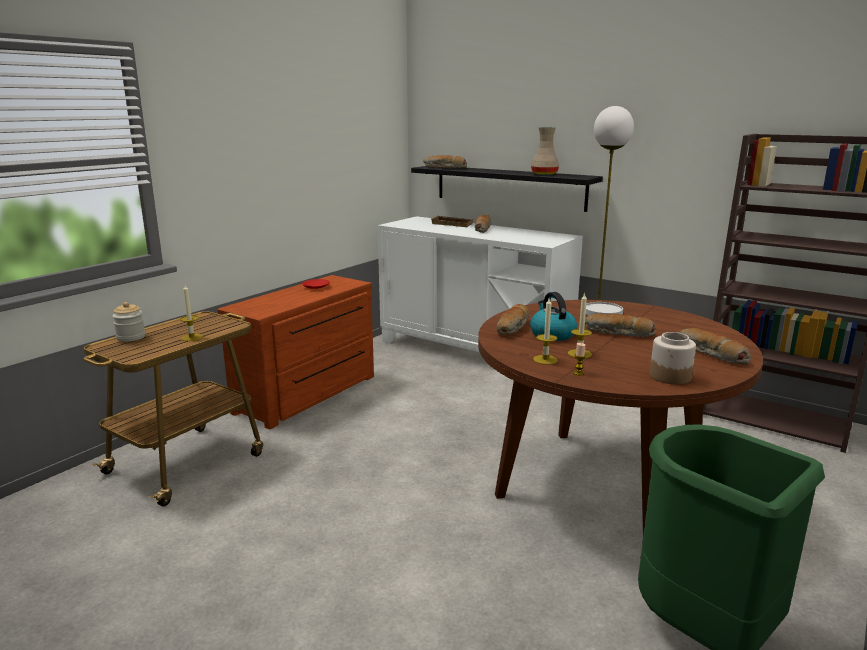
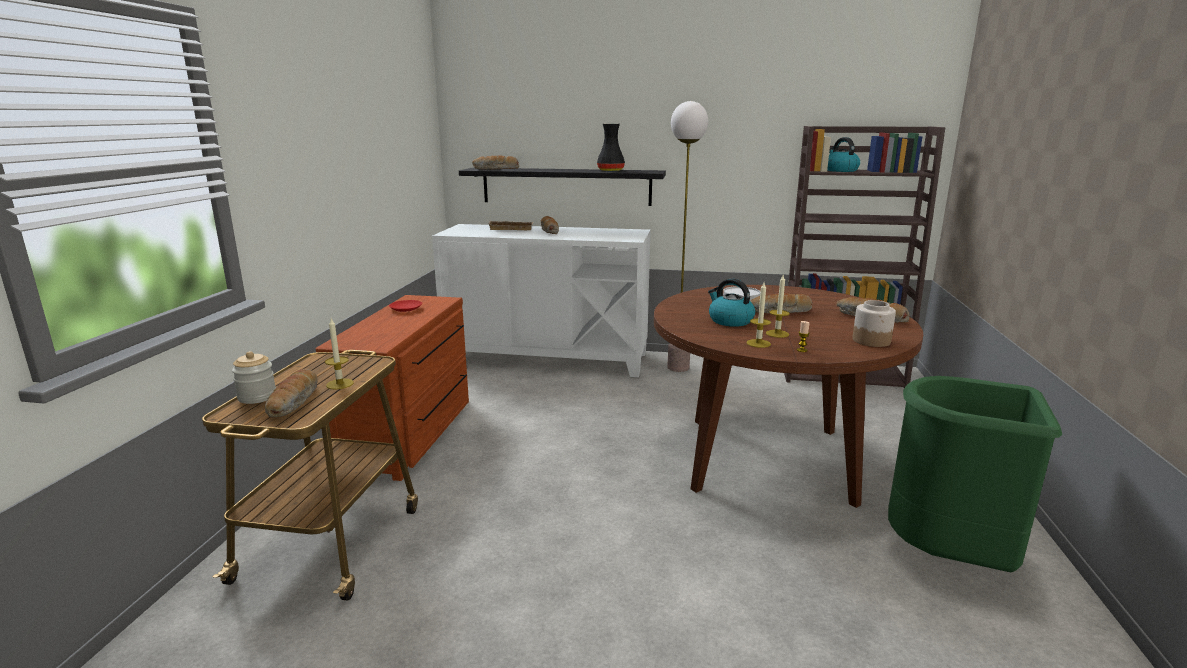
camera: 25 degrees left, 0 degrees up
(513, 327) = (688, 319): bread -> bread (294, 402)
(543, 174) = (610, 170): beige vase -> black vase
(785, 186) = (840, 170): none -> kettle

